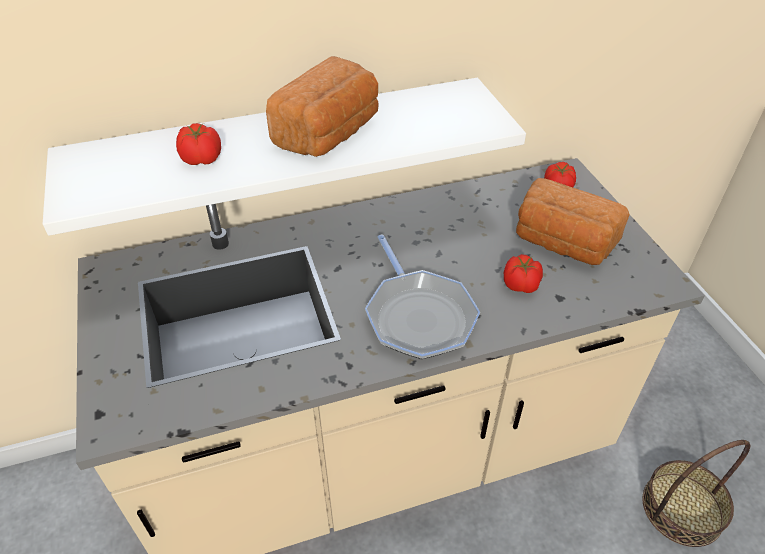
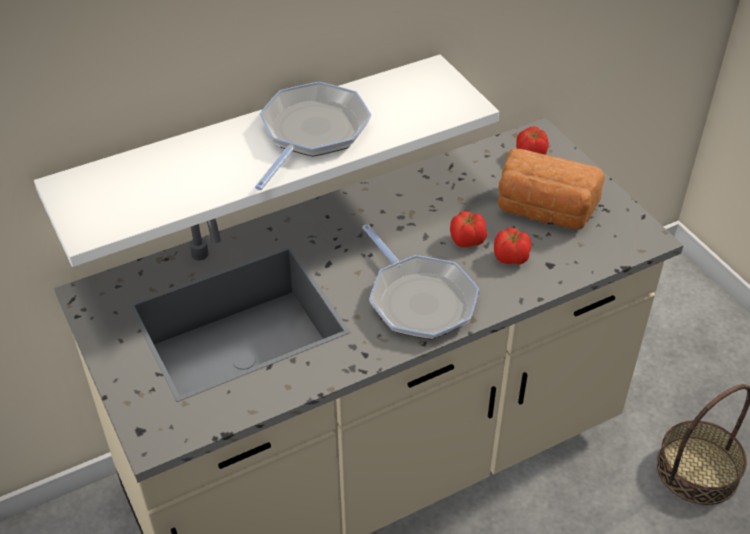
camera: 10 degrees left, 0 degrees up
(202, 160) = (197, 174): tomato -> tomato (468, 241)
(330, 133) = (312, 133): bread -> frying pan

